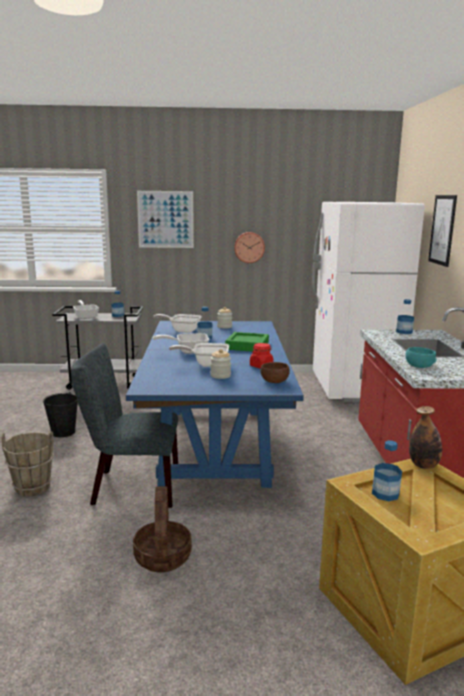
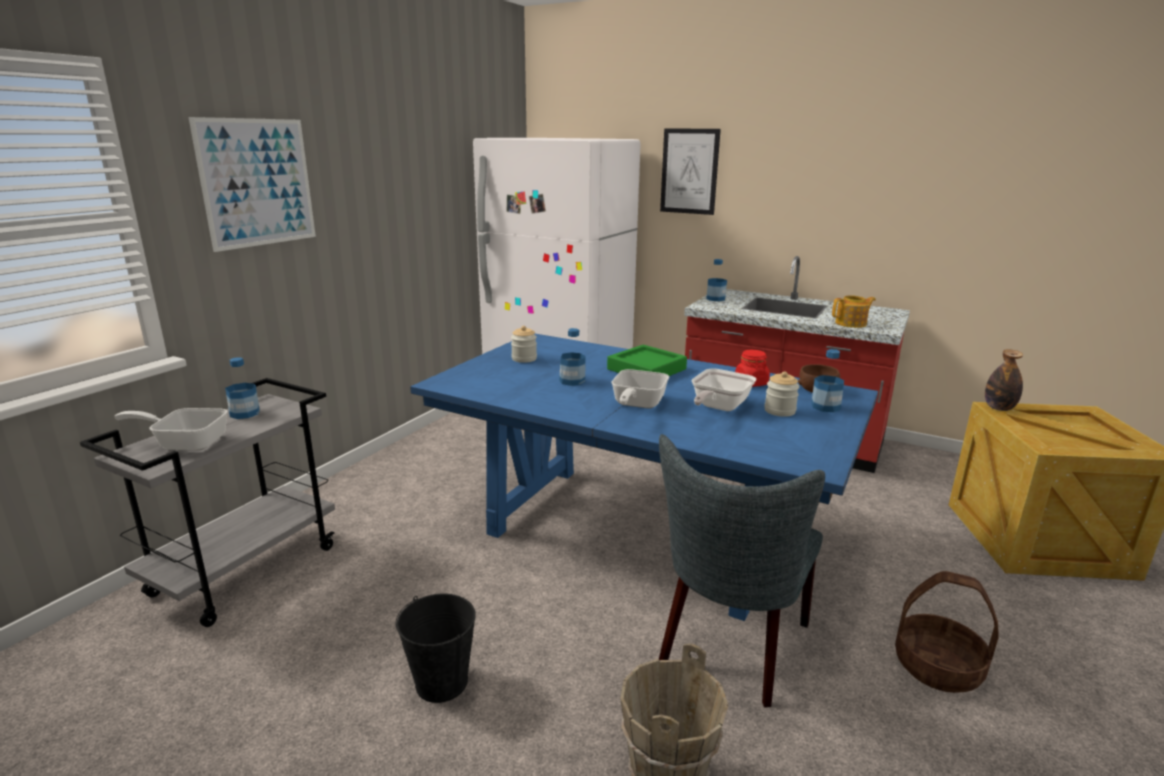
camera: 60 degrees left, 5 degrees up
(182, 330) = (508, 385): frying pan -> none
(249, 247) = (393, 223): wall clock -> none
(385, 493) = (1058, 440): bottle -> bottle (825, 406)
(419, 365) = (851, 324): turquoise bowl -> teapot

